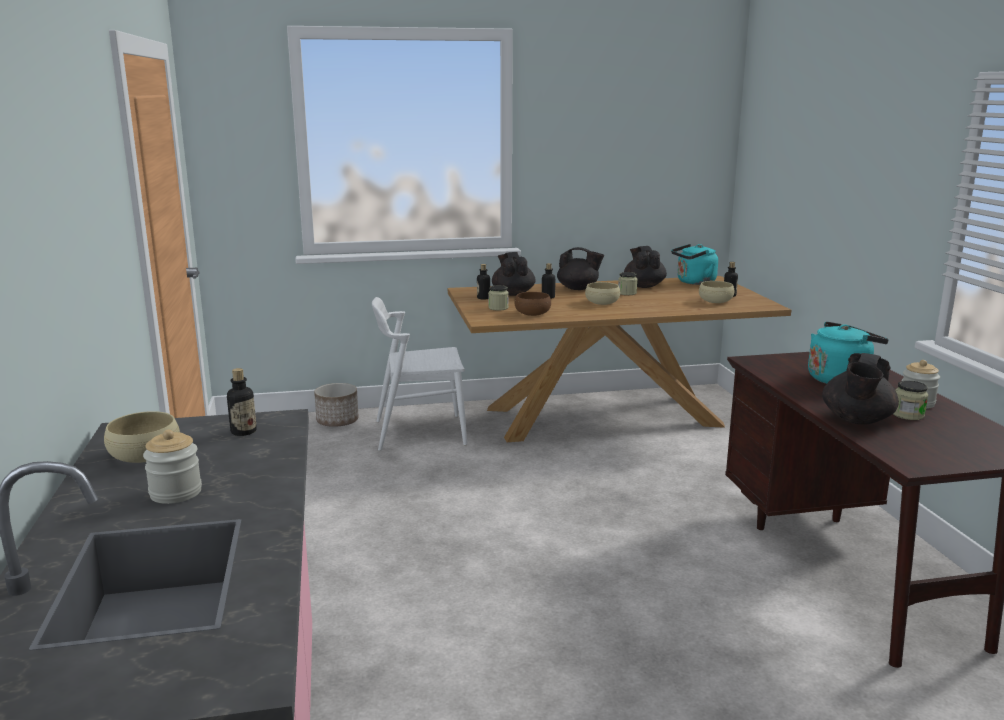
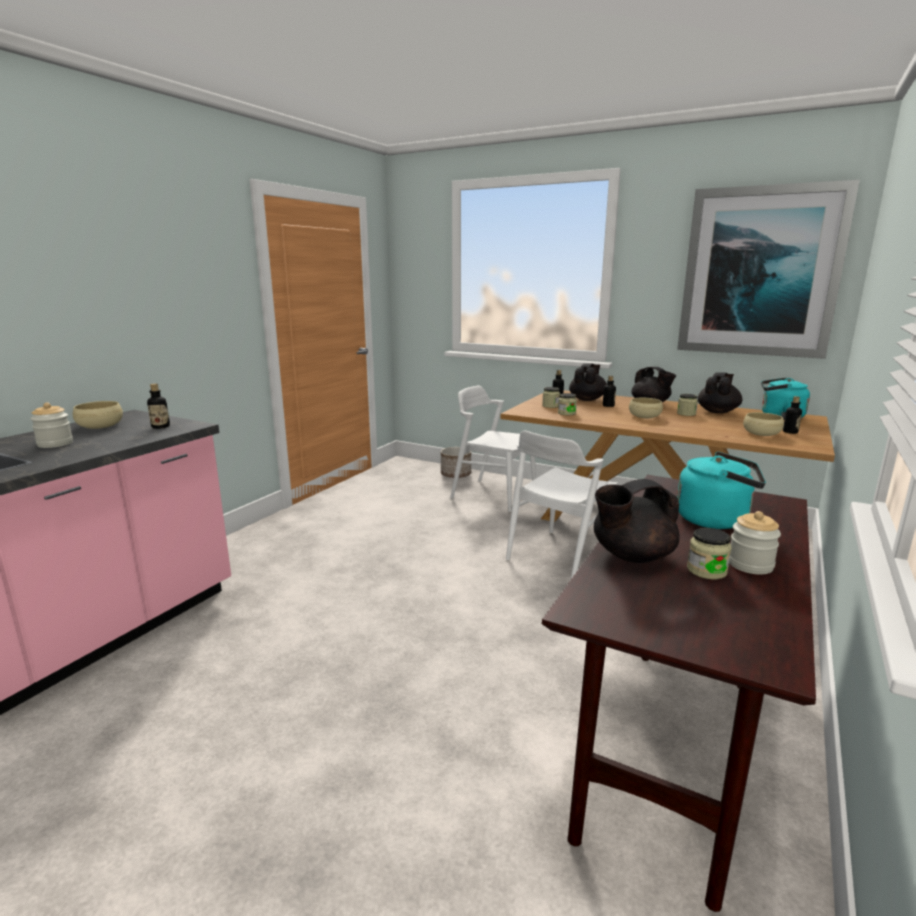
camera: 40 degrees right, 0 degrees up
(532, 313) = (566, 413): brown bowl -> jar
(579, 472) = (560, 556): none -> white chair
(657, 143) = (760, 272): none -> picture

